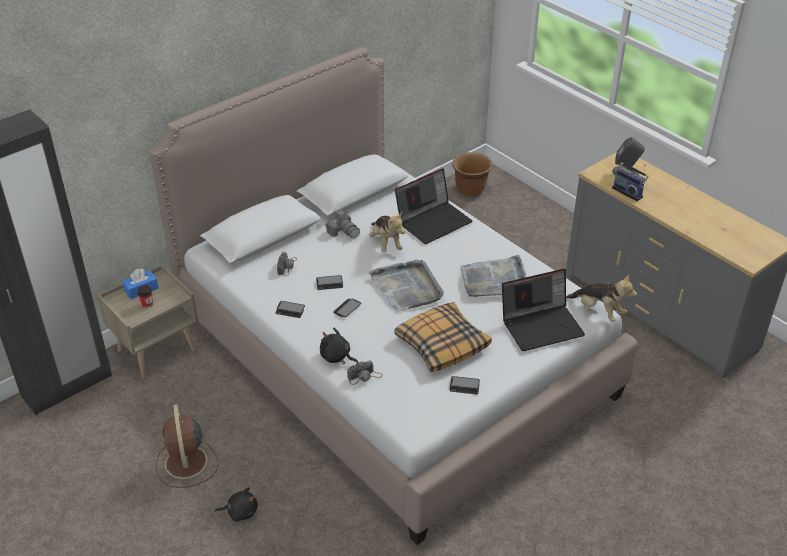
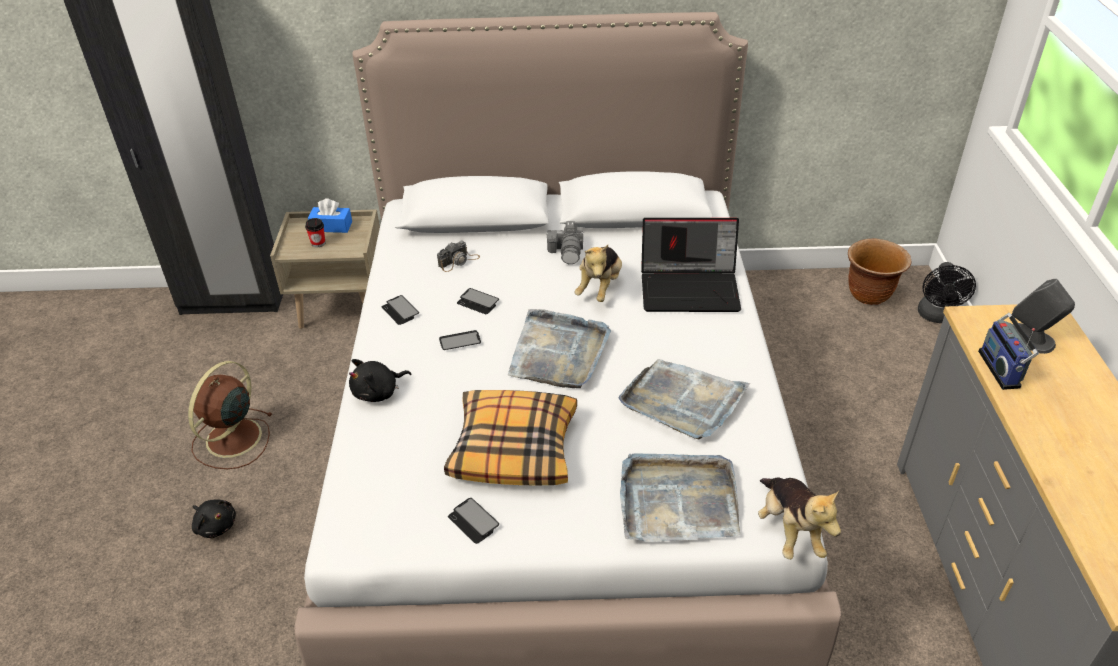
camera: 40 degrees right, 0 degrees up
(337, 357) = (378, 392): black plush toy -> black plush toy turned 105 degrees counterclockwise
(364, 376) = (376, 434): camera -> none
(514, 187) = (936, 317): none -> black fan
(542, 325) = (677, 501): laptop -> grey tray

